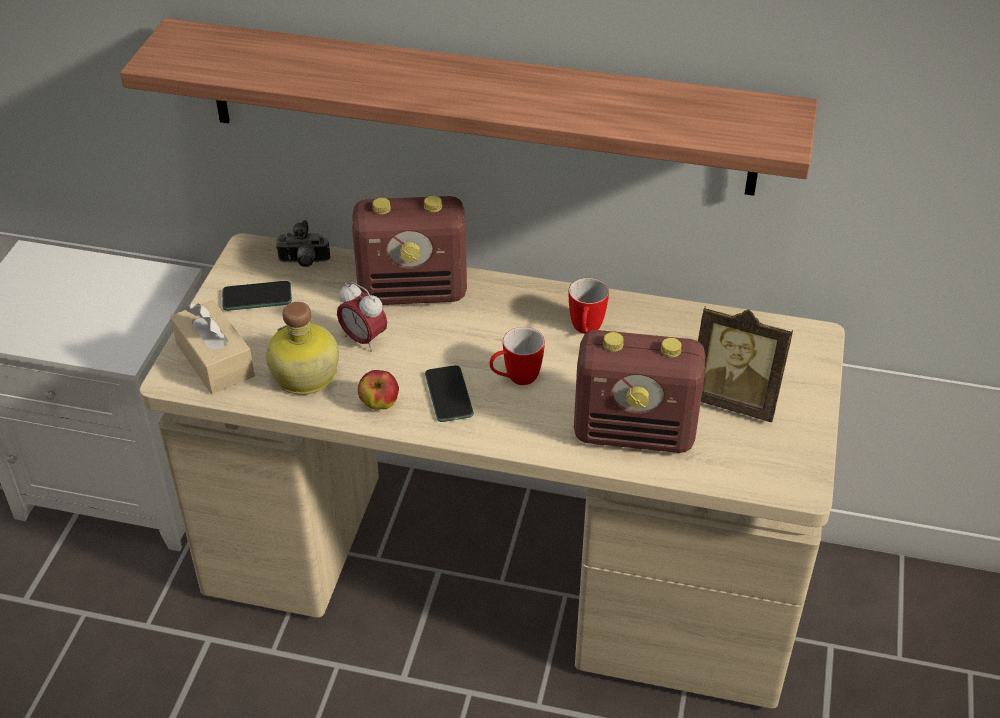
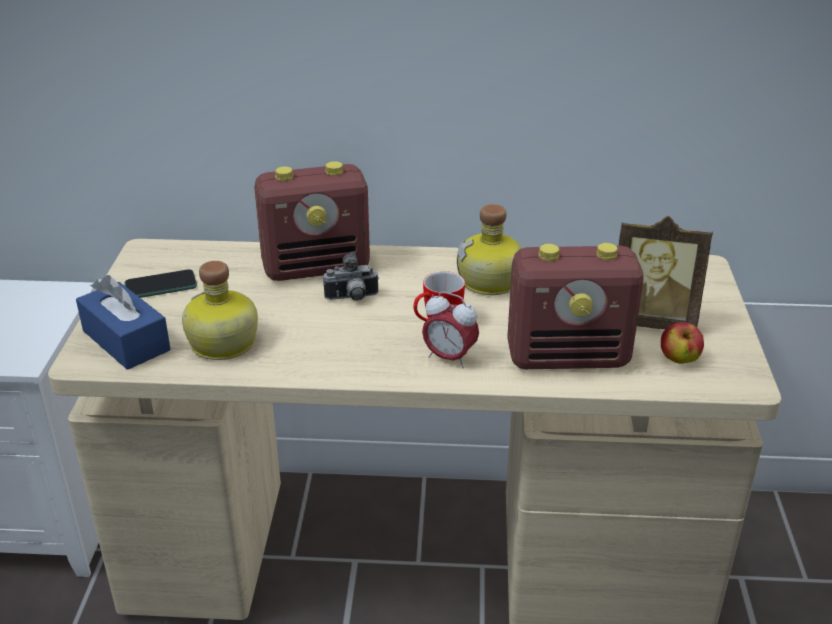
camera: 10 degrees left, 10 degrees down
(215, 360) = (126, 340): beige tissue box -> blue tissue box
(304, 263) = (203, 255): camera -> camera (352, 298)
(363, 340) = (276, 309): alarm clock -> alarm clock (449, 358)
(379, 404) = (306, 360): apple -> apple (679, 360)
(449, 395) = (374, 345): phone -> none
(478, 107) = (369, 73): shelf -> none
(585, 331) = (491, 282): mug -> bottle

